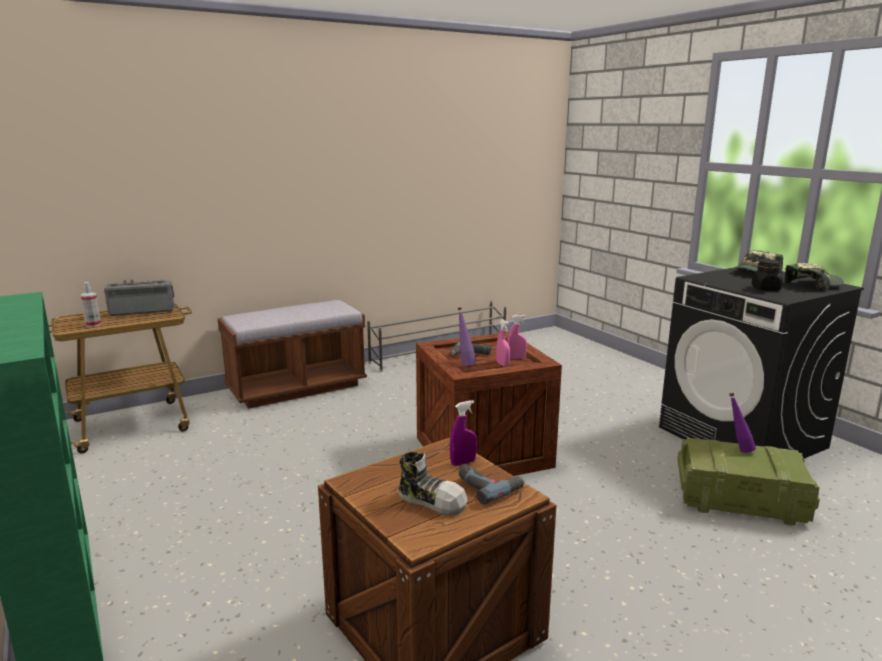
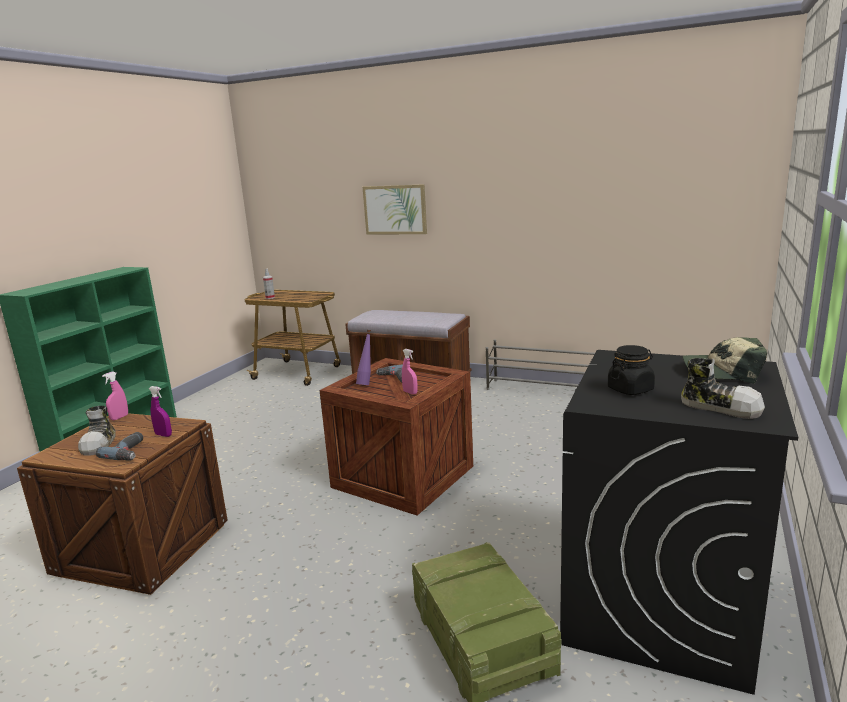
camera: 55 degrees right, 0 degrees up
(142, 311) = (307, 294): radio -> none
(249, 190) = (395, 209): none -> picture
(502, 364) = (386, 393): pink spray bottle -> pink spray bottle (119, 417)
(738, 450) = (498, 581): purple bottle -> none
(813, 285) = (720, 407): cap -> shoe

